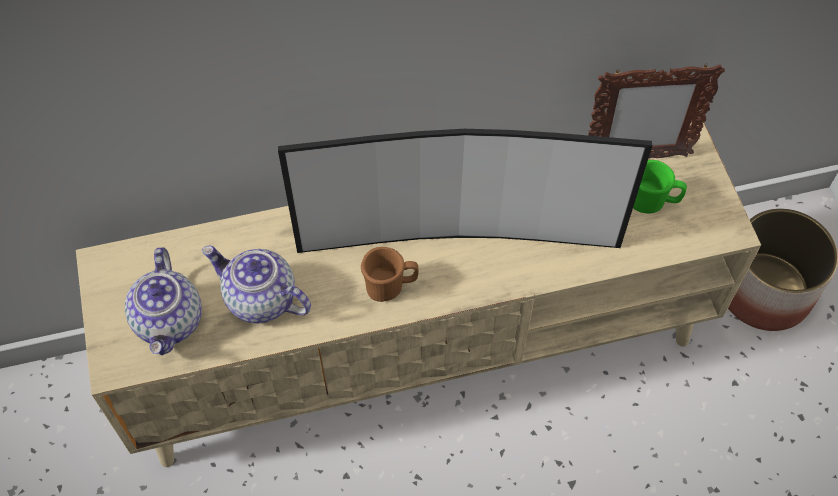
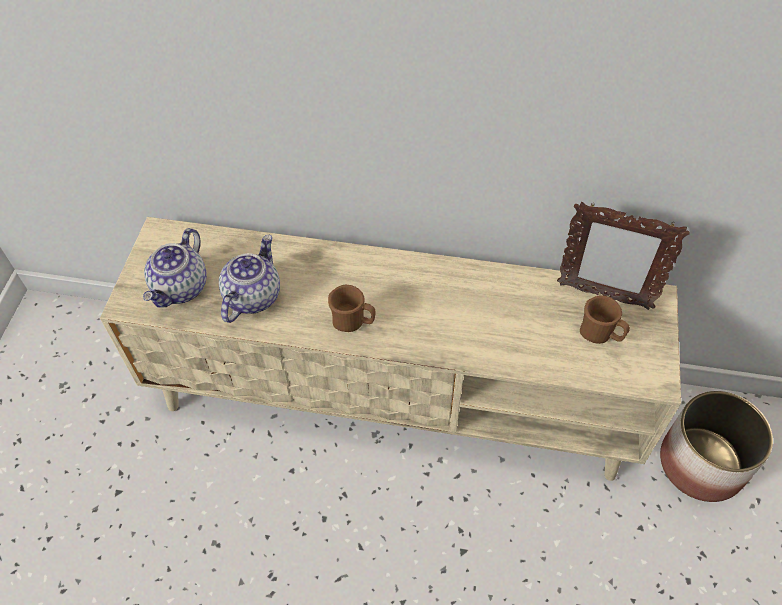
camera: 25 degrees right, 5 degrees down
(260, 299) = (252, 296): teapot -> teapot turned 60 degrees clockwise
(458, 237) = (425, 305): television -> none
(652, 202) = (600, 335): green mug -> brown mug

